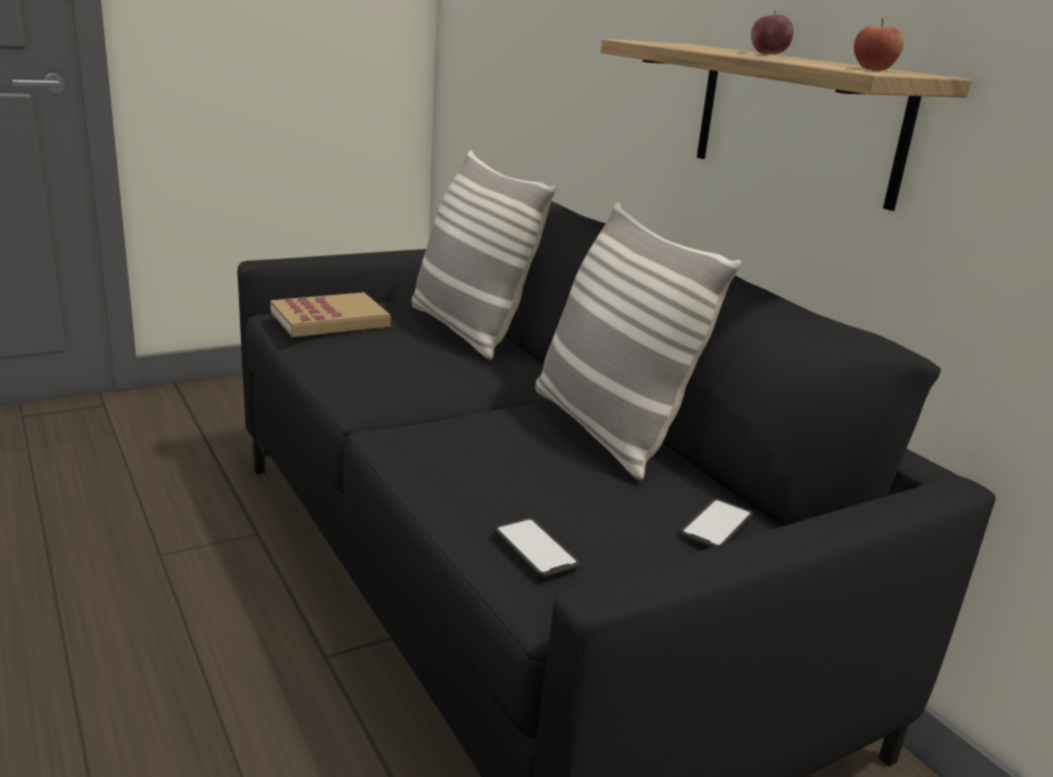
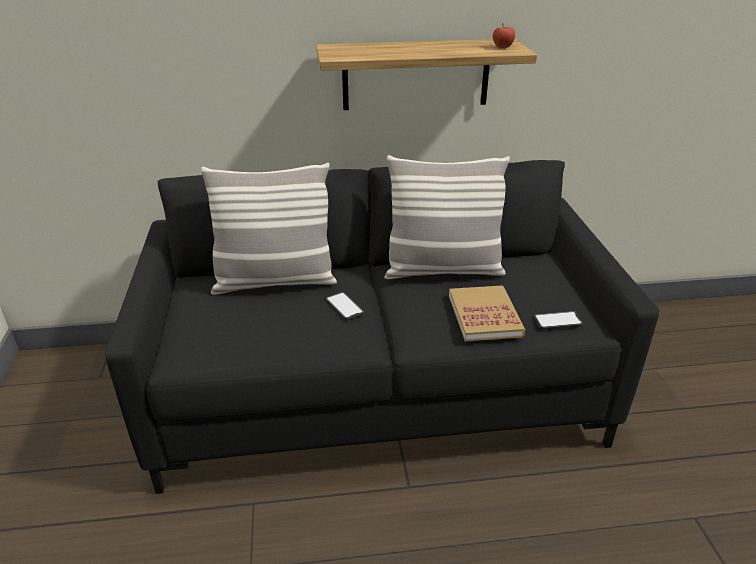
camera: 65 degrees left, 10 degrees up
(330, 319) = (216, 336): book -> book (484, 316)
(716, 525) = (544, 268): phone -> phone (344, 306)
(768, 54) = (410, 45): apple -> none

